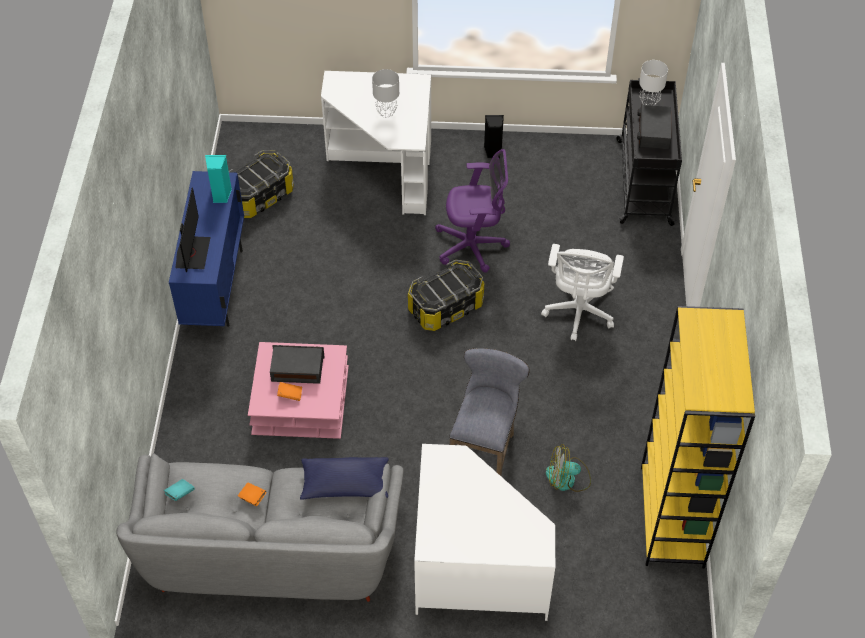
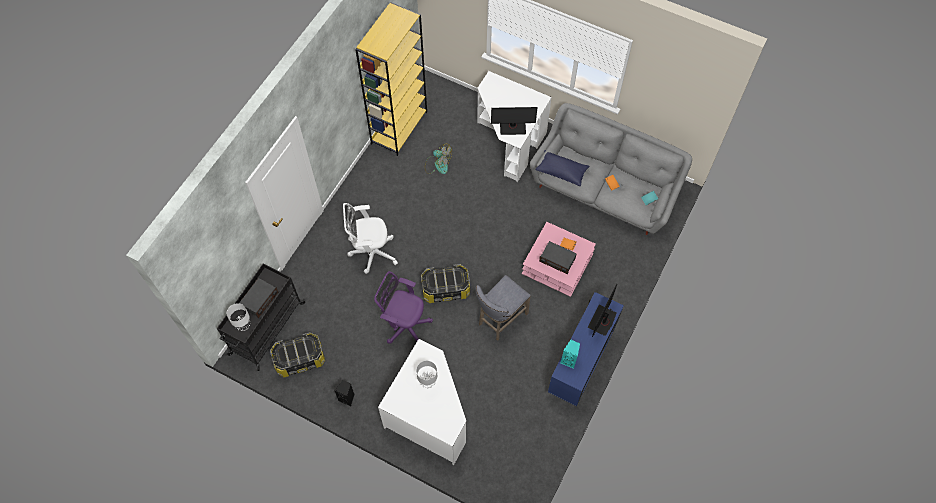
camera: 155 degrees left, 10 degrees up
(259, 196) = (525, 429): storage box -> storage box (300, 360)
(453, 474) = (512, 127): none -> monitor
(485, 453) = (471, 194): grey stool -> grey stool (500, 320)
(579, 313) = (371, 252): white office chair -> white office chair turned 135 degrees counterclockwise

